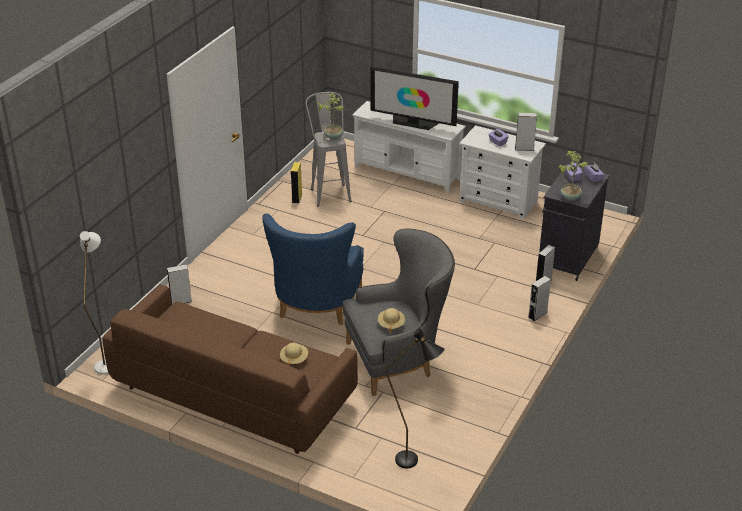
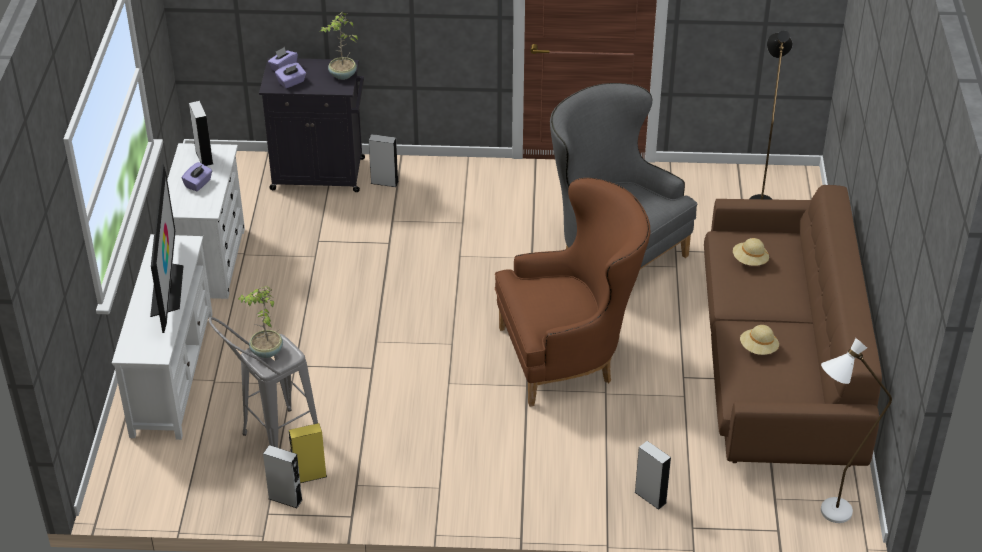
camera: 115 degrees left, 5 degrees up
(315, 308) = (569, 356): blue armchair -> brown armchair
(391, 324) = (637, 199): beige hat -> beige hat (758, 349)
(537, 314) = (451, 173): grey speaker -> grey speaker (285, 499)

